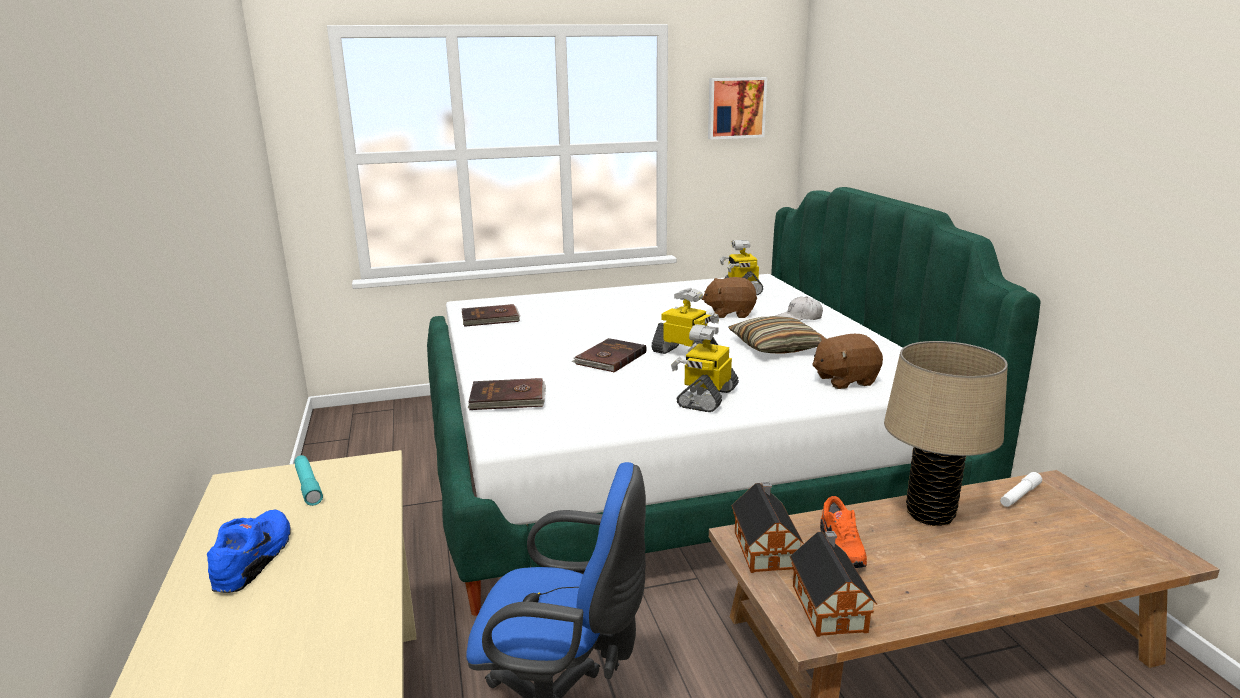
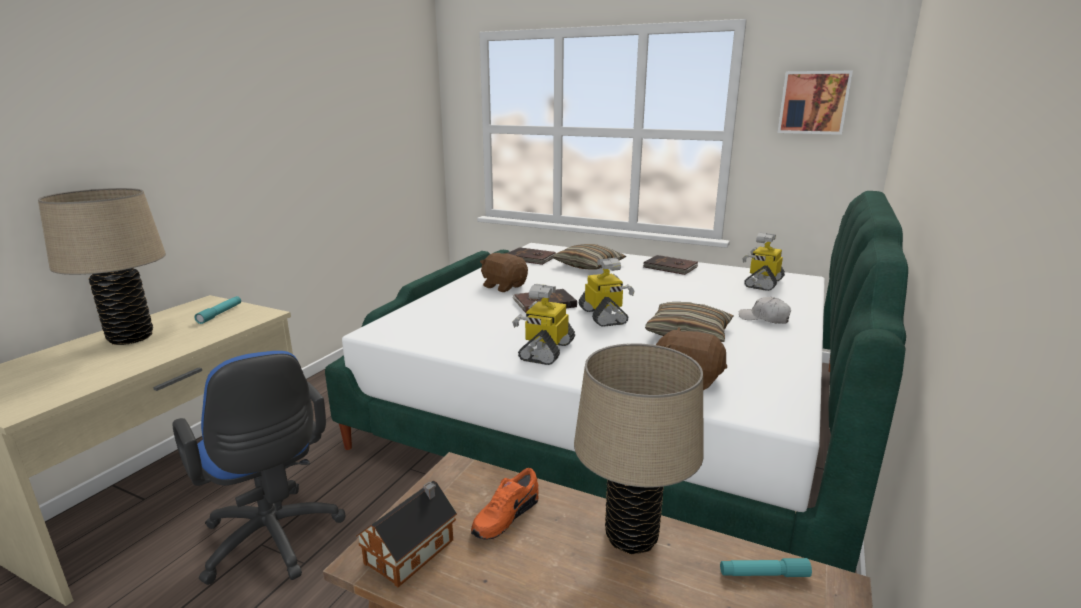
camera: 40 degrees right, 0 degrees up
(256, 558) = (131, 337): blue shoe -> beige table lamp
(508, 398) = (428, 307): brown book -> brown book (670, 267)
(568, 311) = (588, 265): none -> pillow
(706, 397) = (546, 350): toy robot -> toy robot turned 45 degrees counterclockwise
(730, 313) = (708, 298): brown plush toy -> brown plush toy (504, 286)
(764, 548) = (454, 484): toy house -> none
(1019, 495) = (763, 574): white flashlight -> turquoise flashlight

